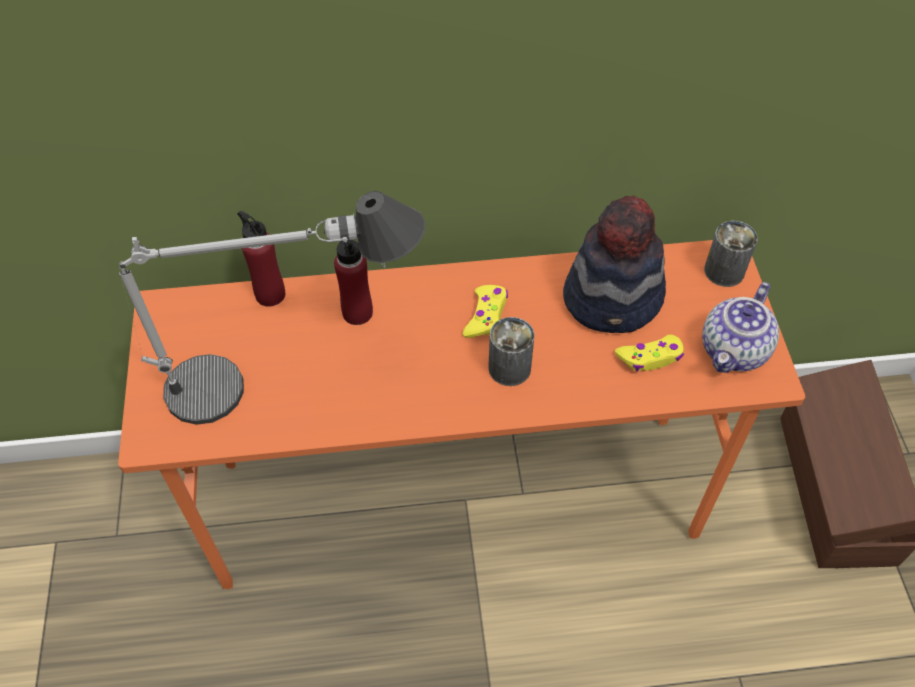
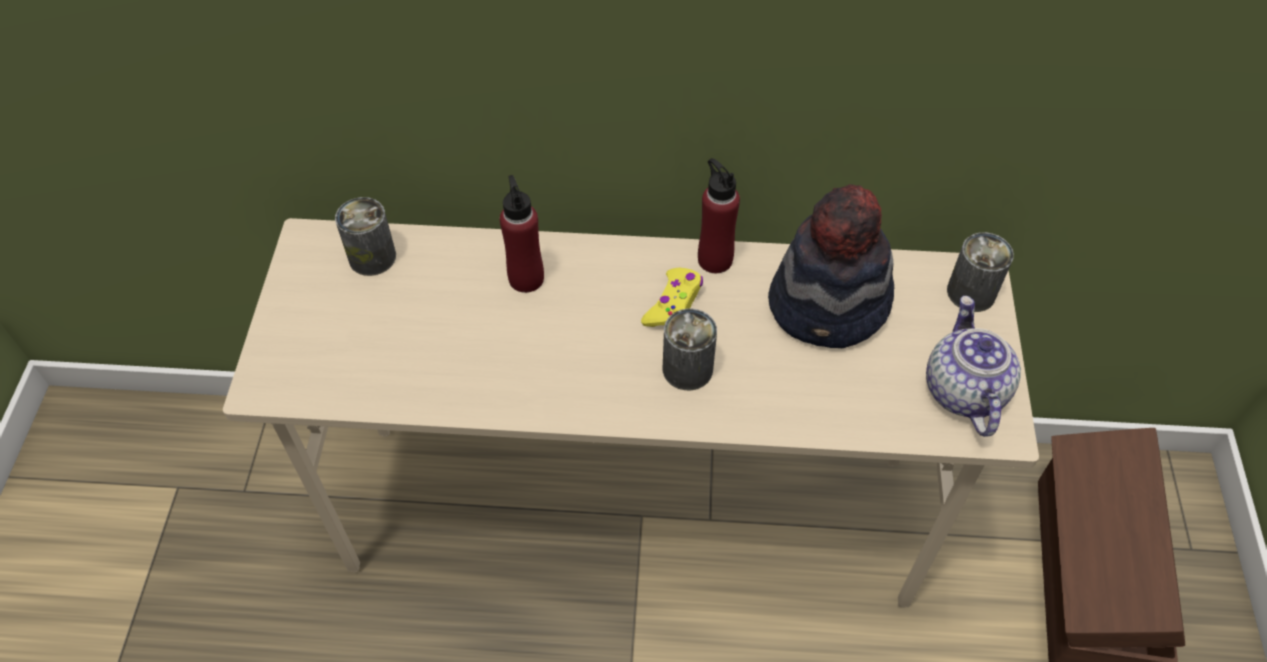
camera: 10 degrees right, 0 degrees up
(220, 314) = (372, 257): none -> can
(270, 294) = (432, 243): red bottle -> red bottle (715, 259)
(287, 379) = (430, 343): table lamp -> none
(458, 497) = (633, 512): orange desk -> beige desk
(650, 357) = (858, 382): yellow game controller -> none
(734, 351) = (962, 390): teapot -> teapot turned 135 degrees clockwise

